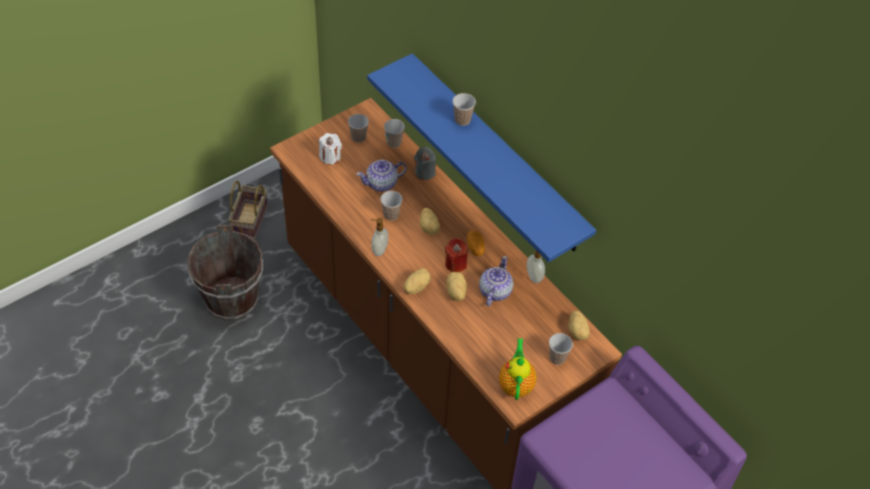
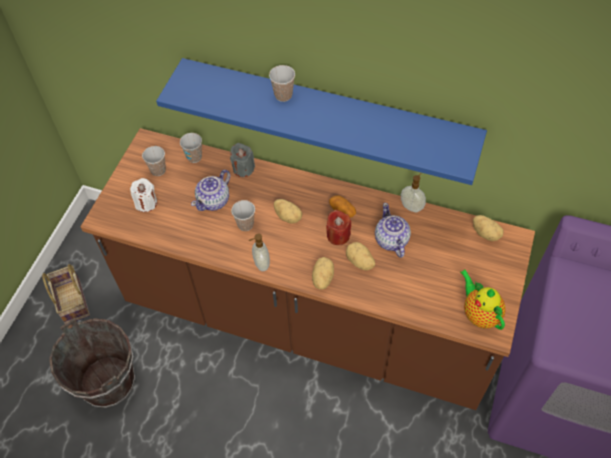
camera: 30 degrees left, 5 degrees up
(557, 358) = (491, 267): cup -> none

